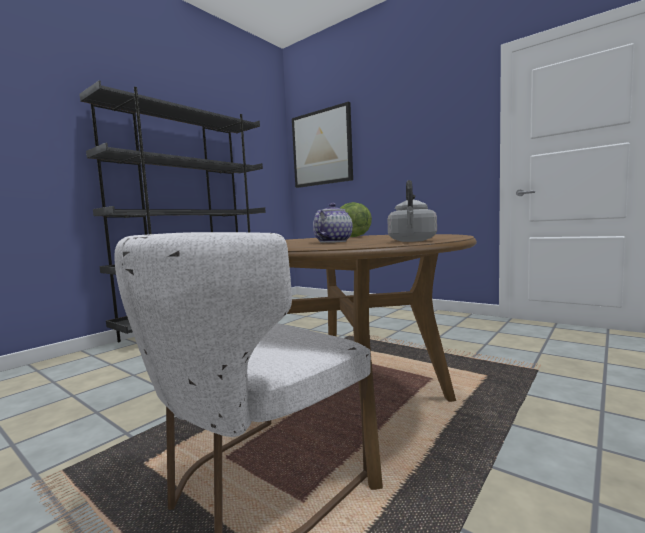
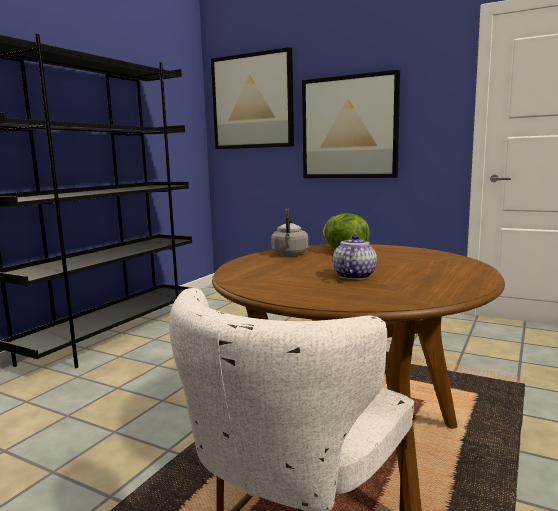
camera: 10 degrees left, 5 degrees up
(395, 161) = (349, 127): none -> picture
(412, 241) = (450, 285): grey kettle -> grey kettle (290, 254)

